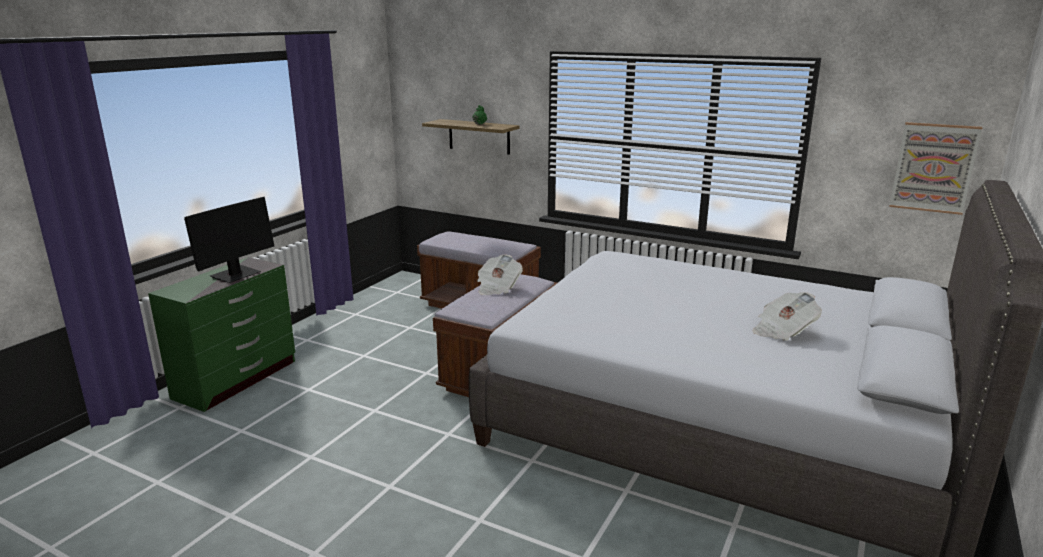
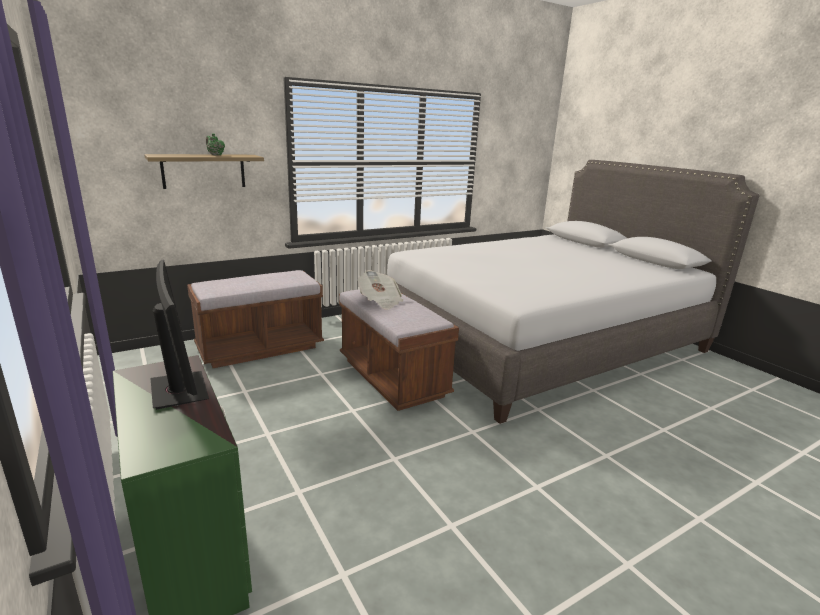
camera: 60 degrees left, 0 degrees up
(783, 331) = (584, 259): newspaper -> none
(933, 168) = (529, 161): picture -> none

